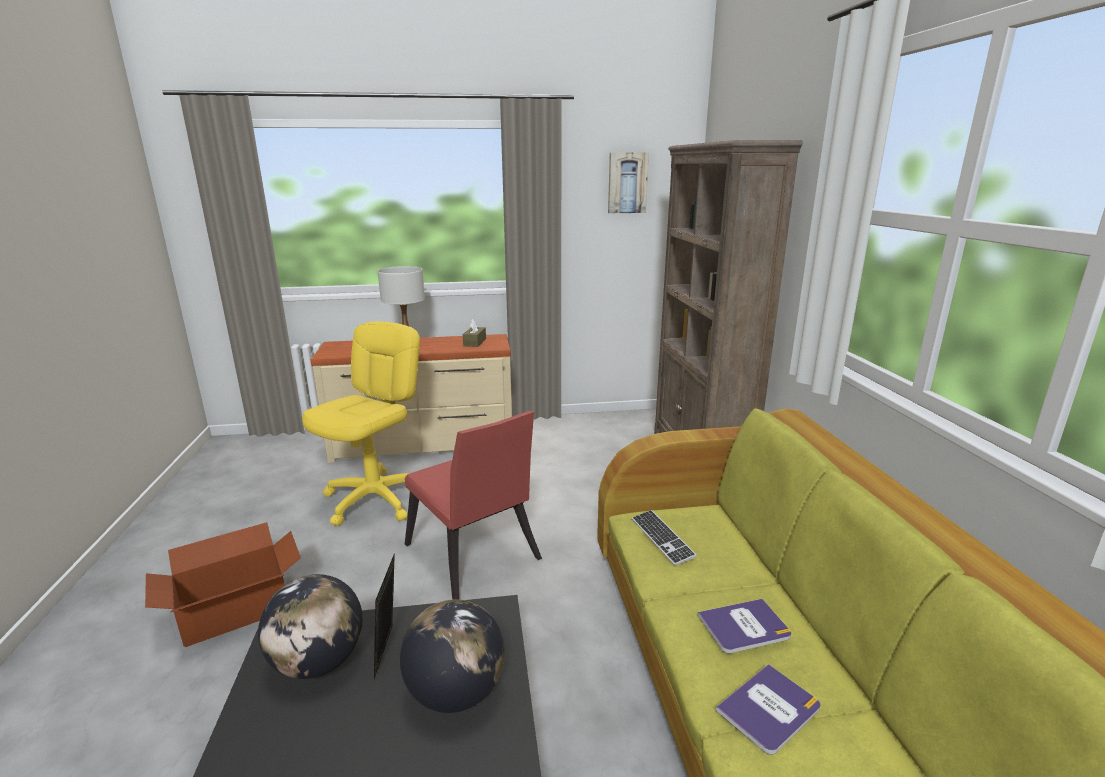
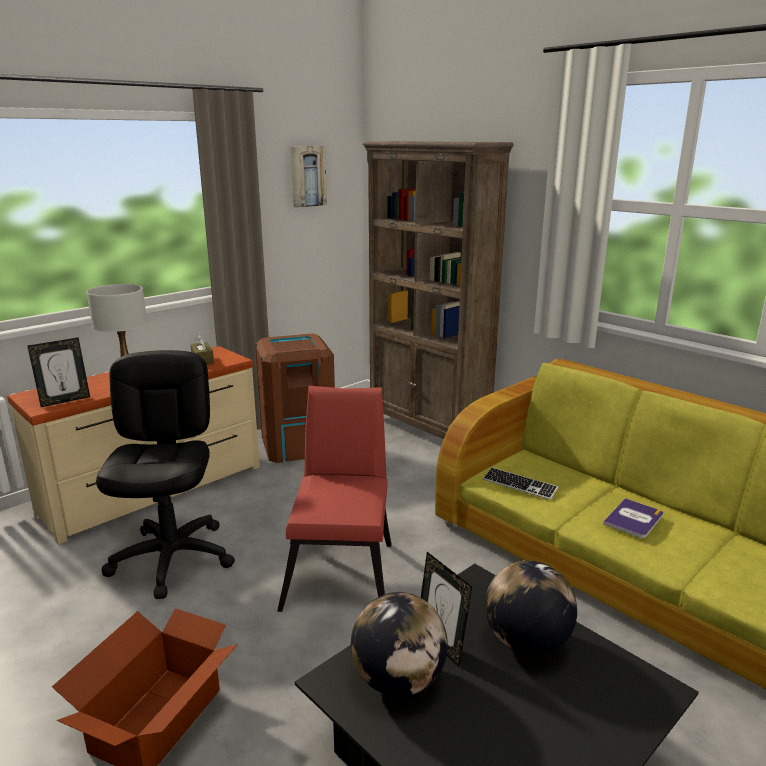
camera: 35 degrees left, 0 degrees up
(345, 352) = (65, 401): none -> picture frame
(376, 499) = (173, 558): yellow office chair -> black office chair
(474, 557) = (342, 569): red chair -> red chair turned 105 degrees counterclockwise
(564, 440) = (298, 444): none -> brown trash can
(769, 709) = (698, 557): book -> none

